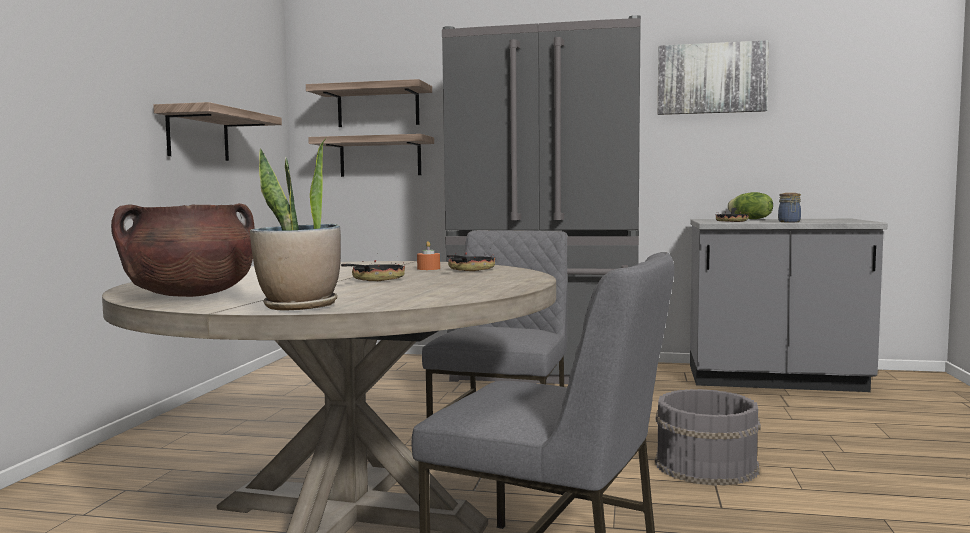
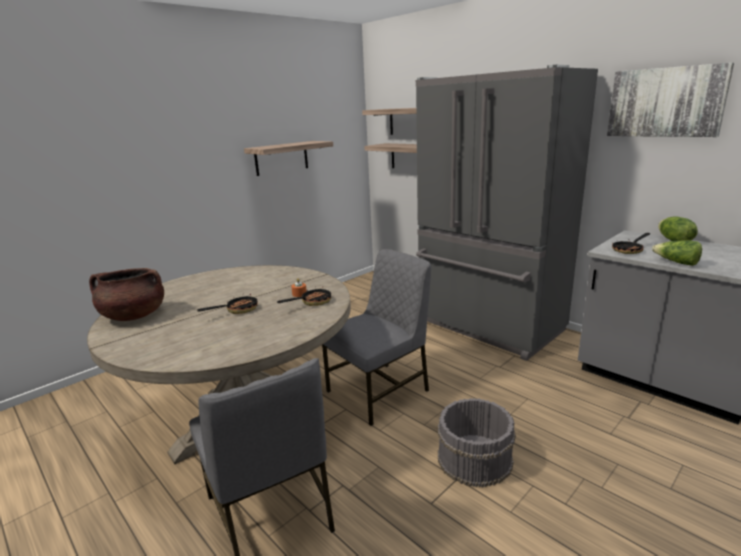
camera: 35 degrees right, 15 degrees up
(299, 306) = (130, 350): potted plant -> none
(789, 222) = (676, 263): jar -> lettuce

